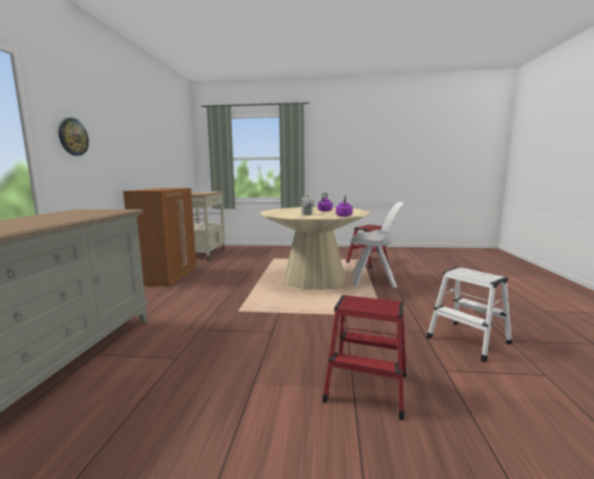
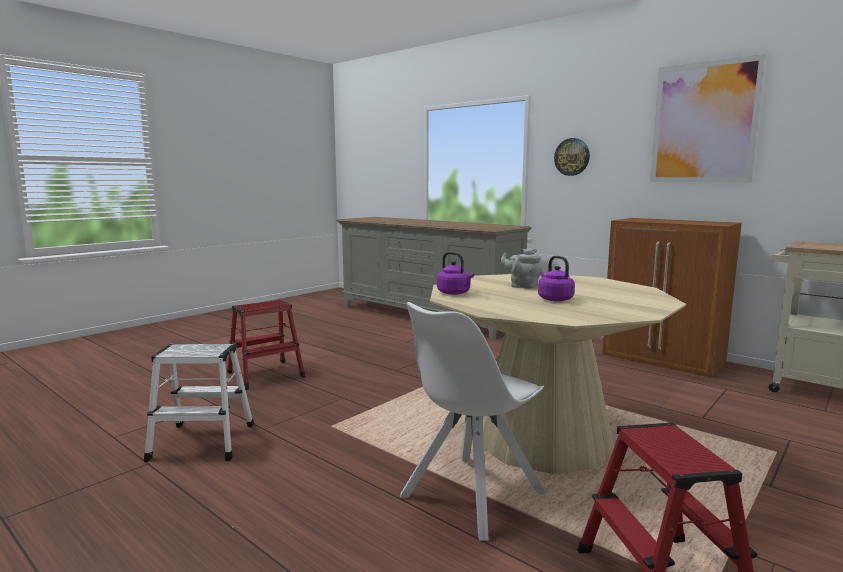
camera: 125 degrees right, 0 degrees up
(137, 127) = (704, 123): none -> picture

